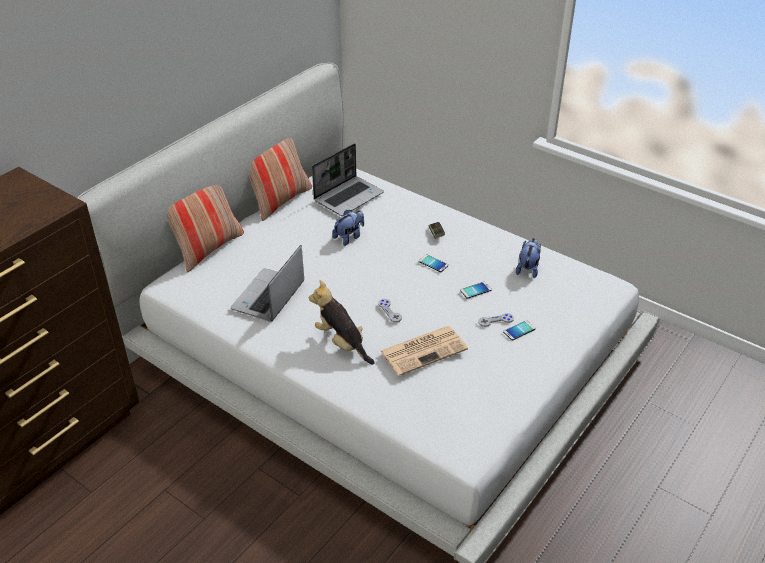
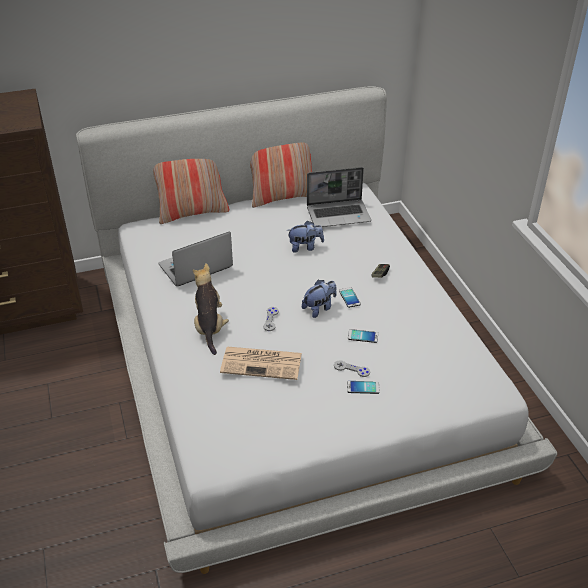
camera: 35 degrees right, 0 degrees up
(528, 268) = (430, 339): plush toy -> plush toy (319, 308)

